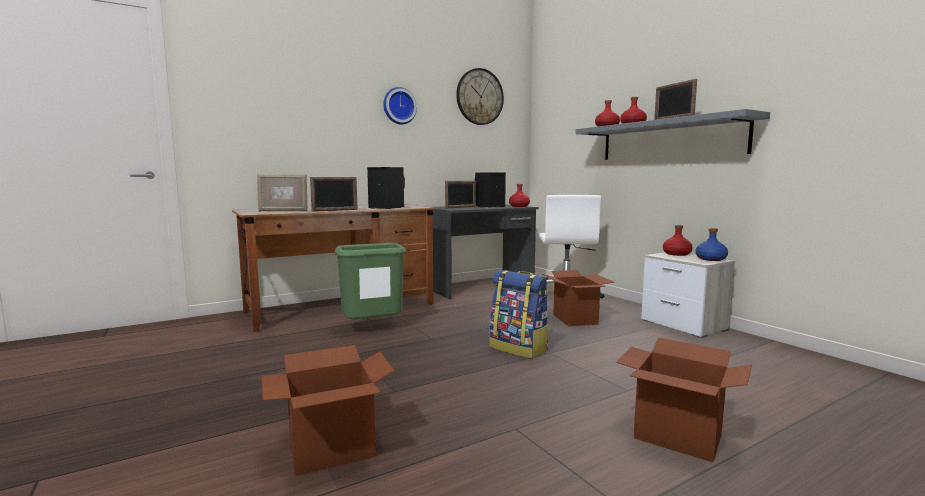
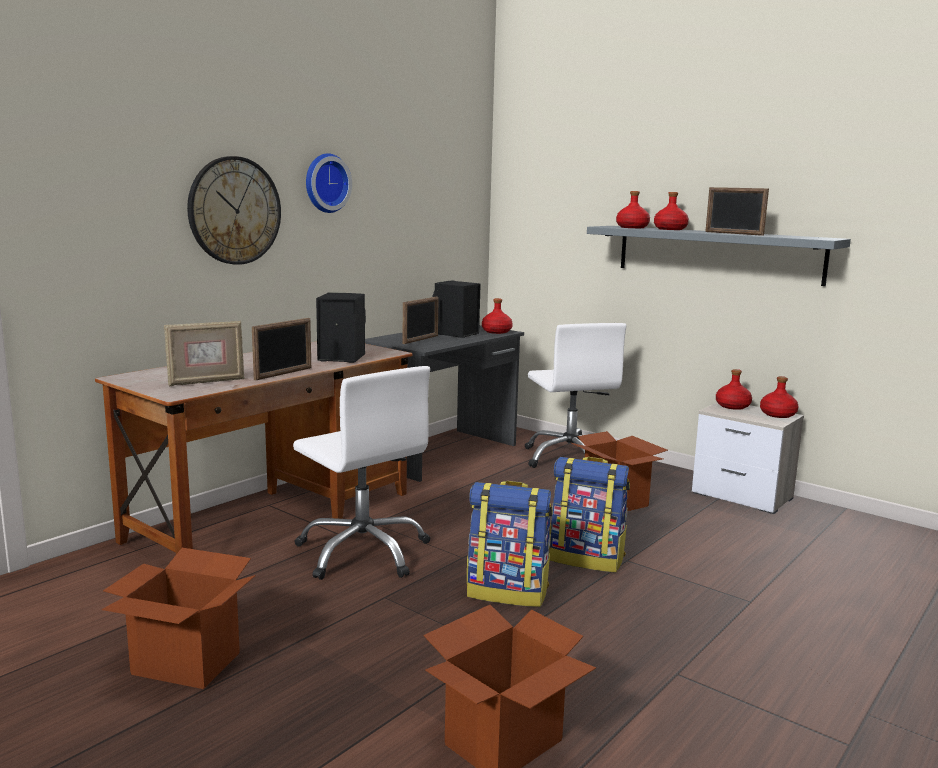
camera: 20 degrees left, 5 degrees up
(372, 329) = (363, 552): green trash can -> white office chair
(441, 360) = (508, 592): none -> backpack
(479, 97) = (429, 161): wall clock -> wall clock (234, 211)
(677, 436) = (835, 652): cardboard box -> cardboard box (185, 663)
(710, 259) = (777, 414): blue bottle -> red bottle

